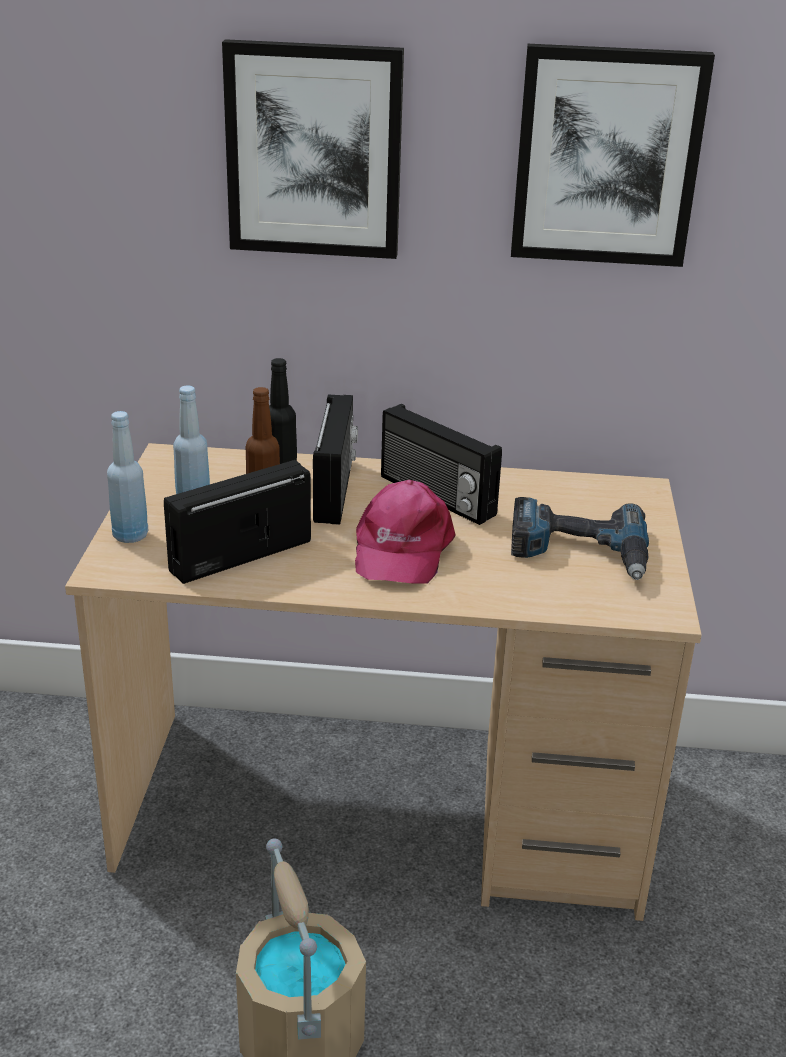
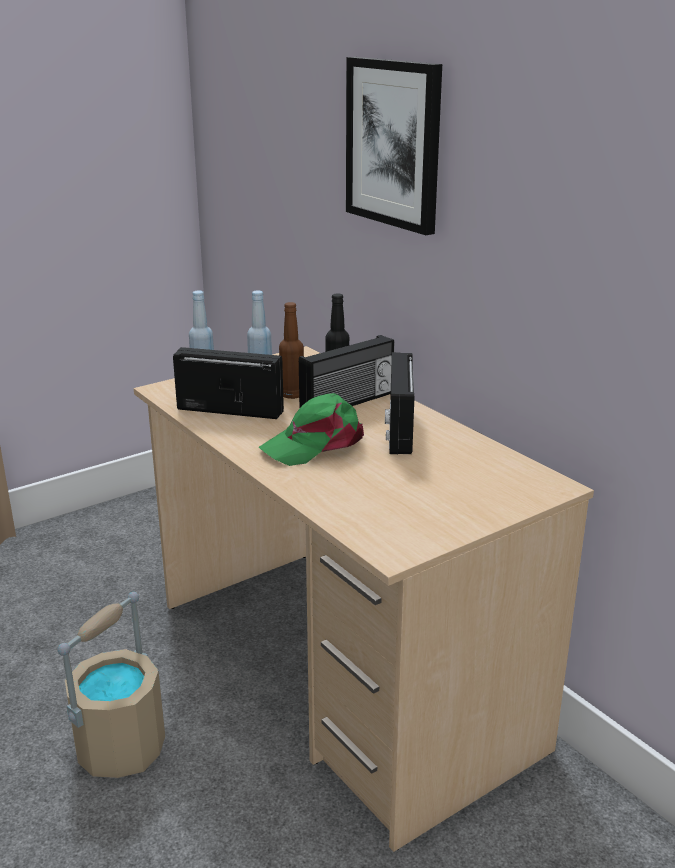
camera: 50 degrees right, 5 degrees down
(401, 548) = (315, 444): pink cap -> green cap
(578, 552) = (416, 496): power drill -> none
(607, 156) = (564, 167): picture -> none

